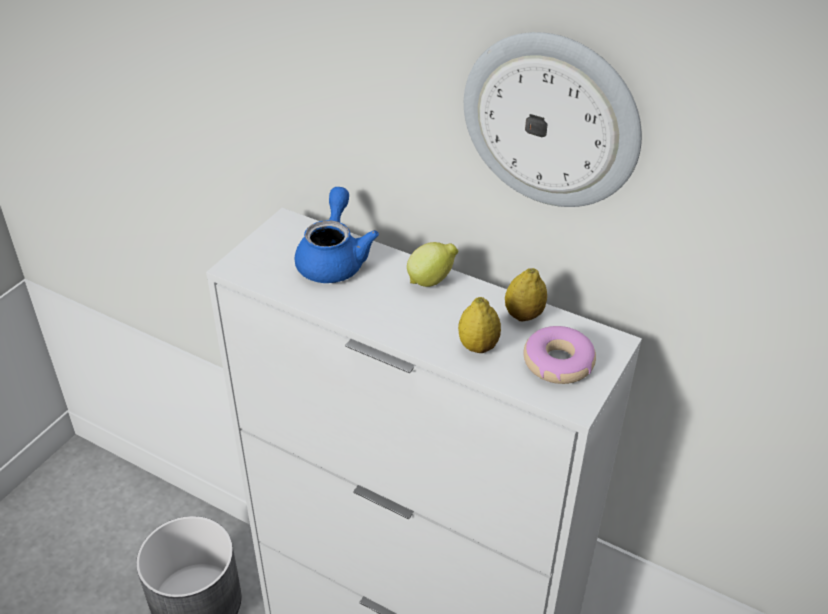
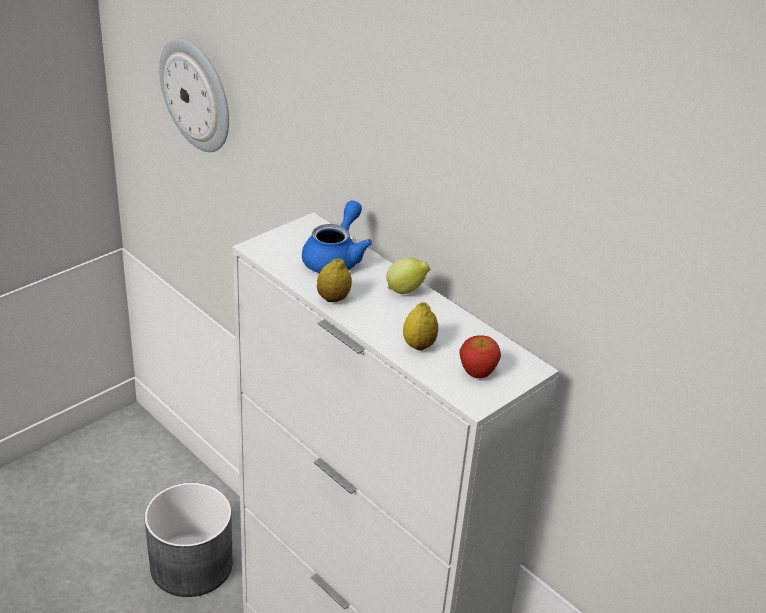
camera: 15 degrees right, 5 degrees down
(524, 315) = (468, 332): lemon -> lemon (333, 298)
(552, 120) = (508, 171): wall clock -> wall clock (197, 95)
(558, 363) = (477, 371): donut -> apple

